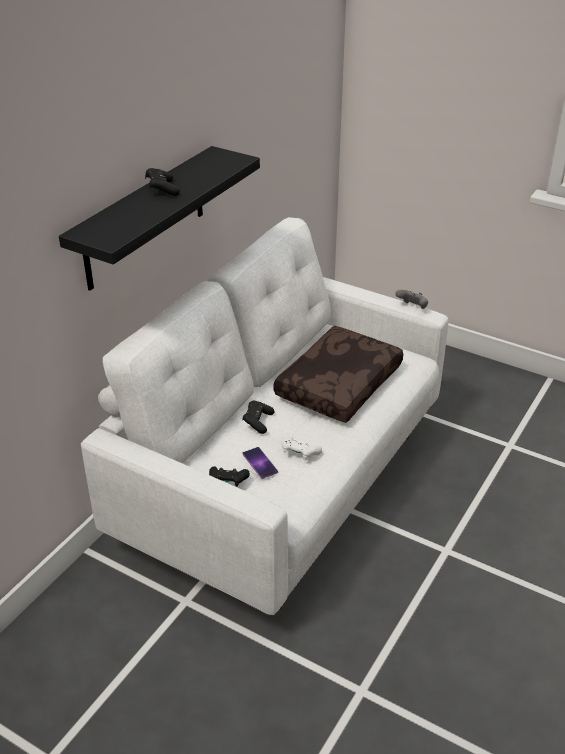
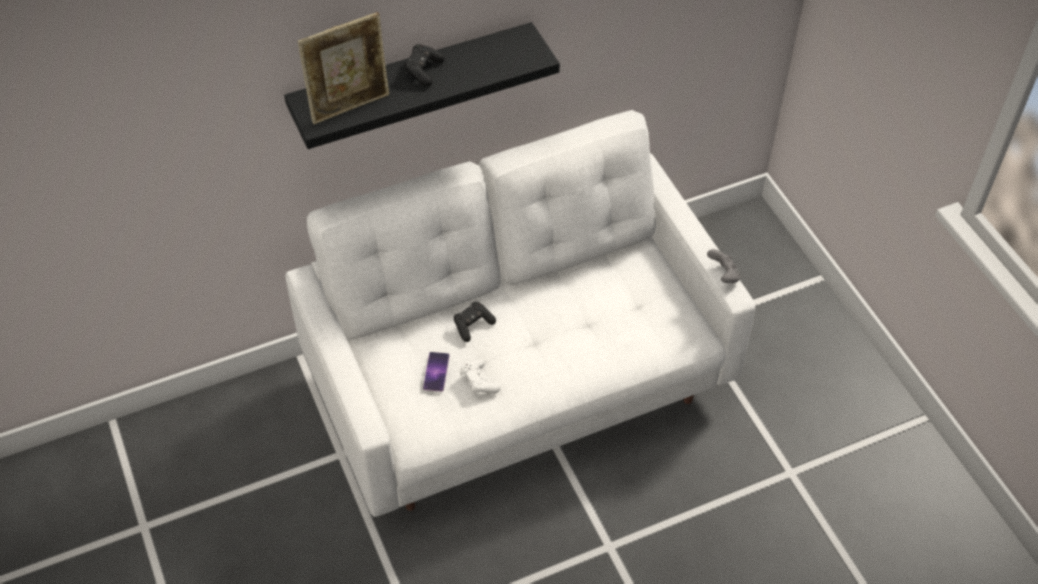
camera: 35 degrees right, 15 degrees up
(126, 224) = (350, 106): none -> picture frame
(228, 482) = (392, 376): black game controller -> none
(337, 383) = (588, 321): brown pillow -> none

